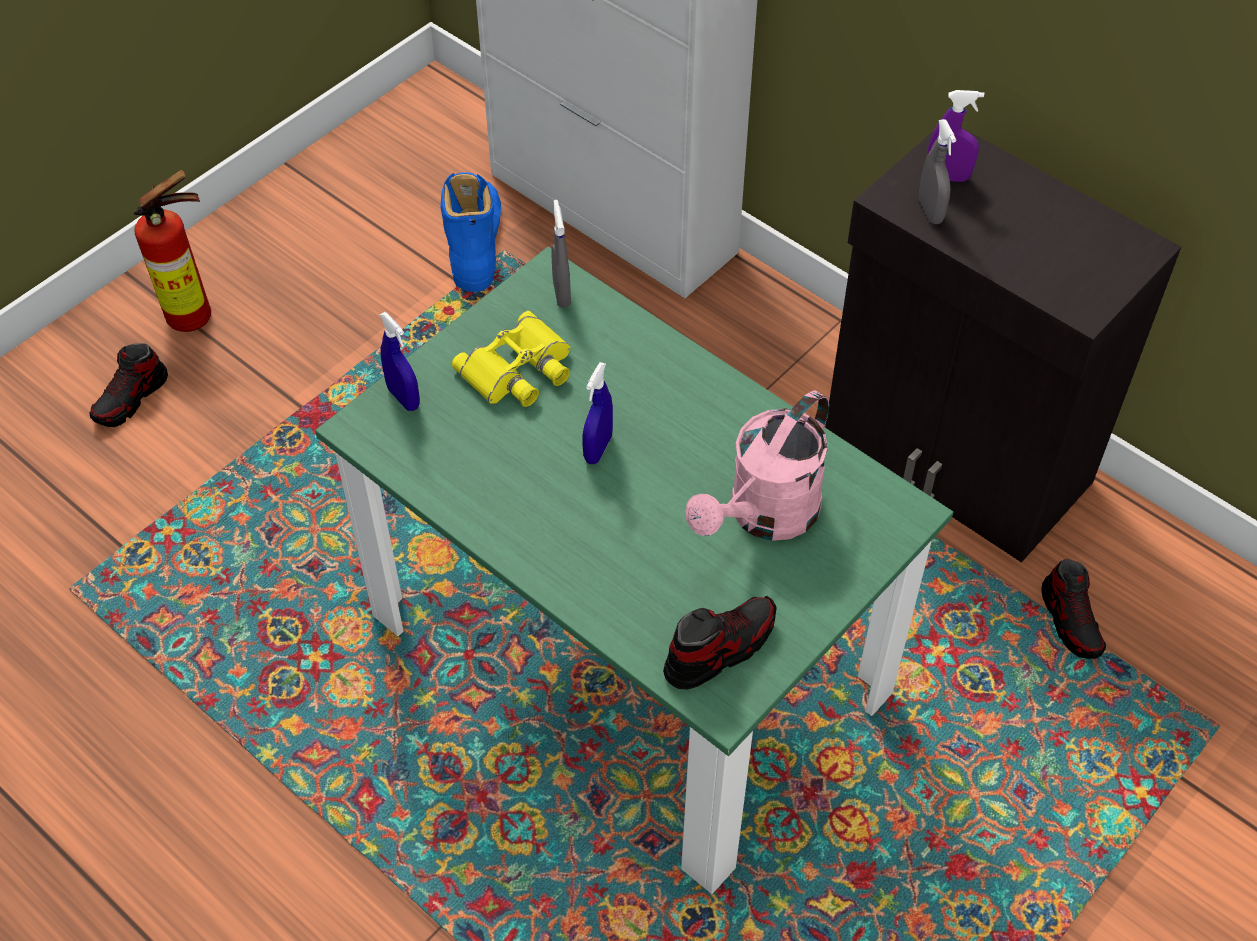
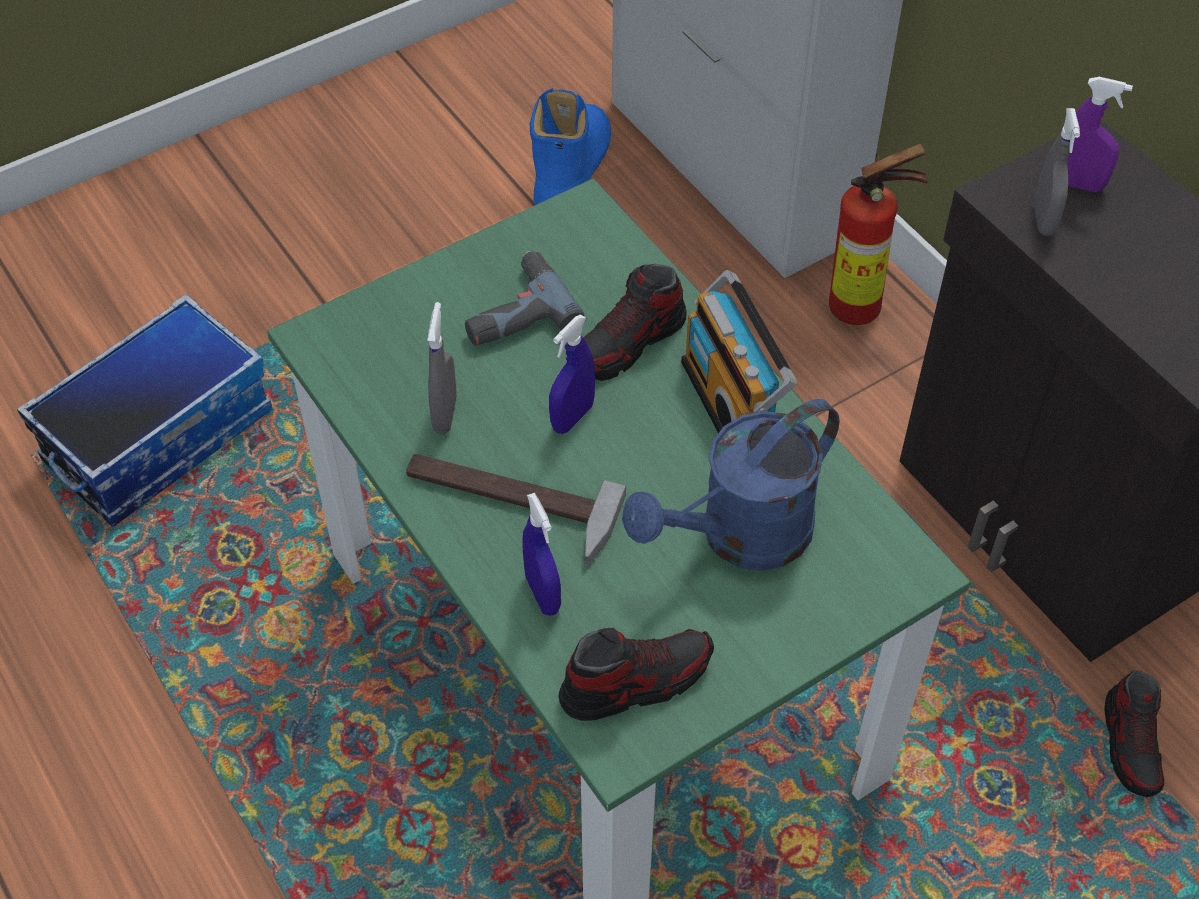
camera: 15 degrees right, 0 degrees up
(131, 399) = (159, 268): shoe -> shoe (629, 343)
(181, 547) = (159, 436): none -> storage box
(197, 316) = (254, 194): fire extinguisher -> fire extinguisher (862, 308)
(403, 398) = (375, 314): blue spray bottle -> blue spray bottle (542, 594)
(519, 371) = (513, 310): yellow binoculars -> power drill
(562, 293) = (590, 233): grey spray bottle -> grey spray bottle (445, 414)
(569, 531) = (508, 504): none -> hammer
(723, 411) = (732, 404): none -> radio
(764, 516) = (740, 537): pink watering can -> blue watering can

